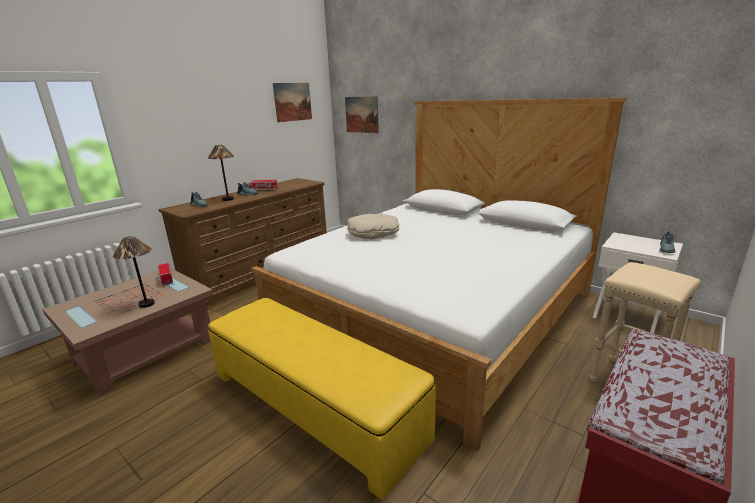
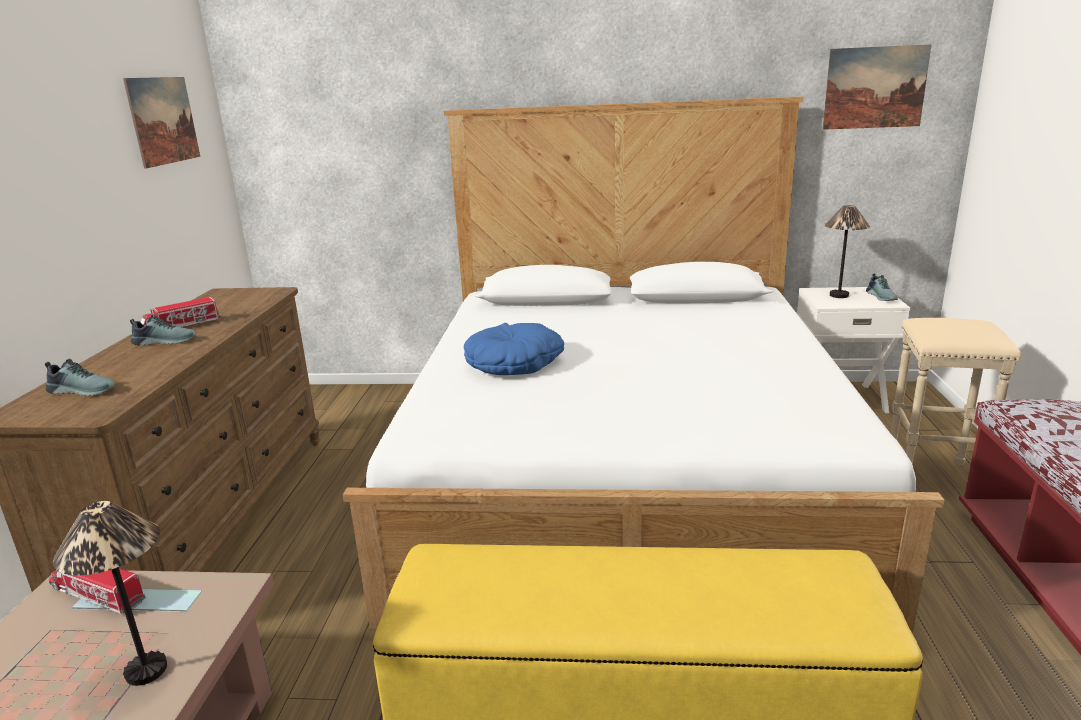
camera: 35 degrees left, 0 degrees up
(228, 199) = (136, 362): table lamp -> table lamp (839, 295)
(361, 114) = (311, 141): picture -> picture (875, 87)
(373, 233) = (512, 363): beige pillow -> blue pillow

